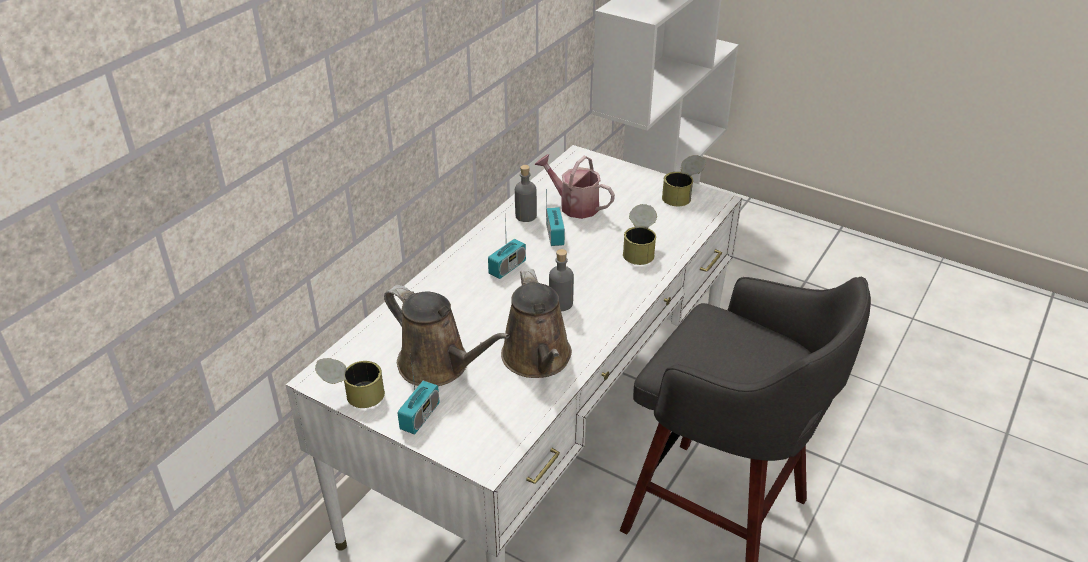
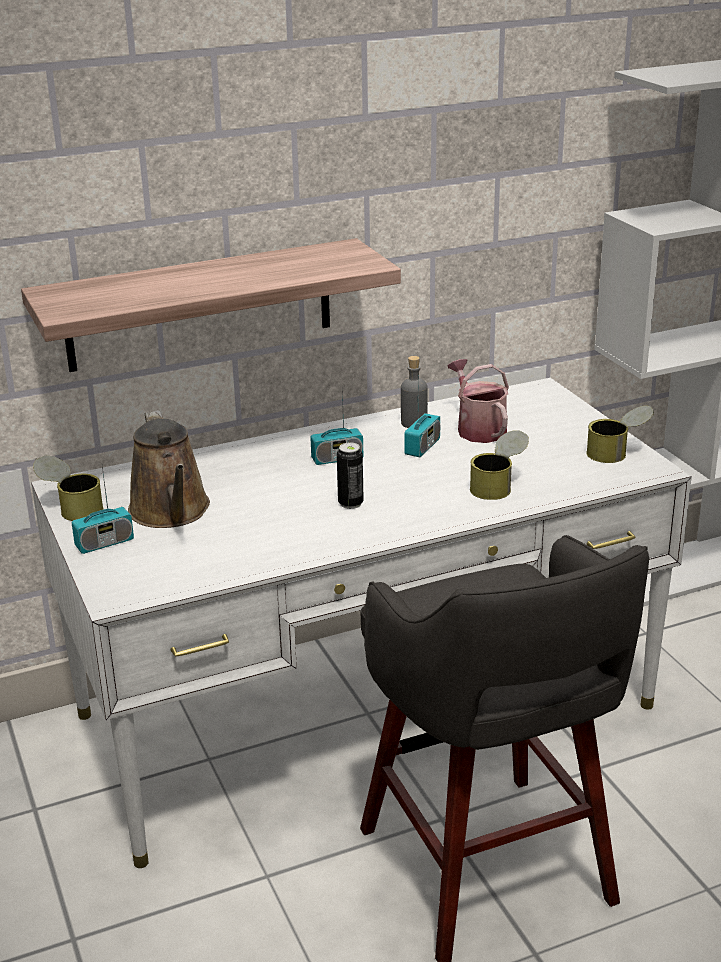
camera: 35 degrees right, 10 degrees down
(378, 179) = (200, 305): none -> shelf
(538, 359) = (267, 539): brown watering can -> none
(560, 303) = (350, 503): grey bottle -> can

